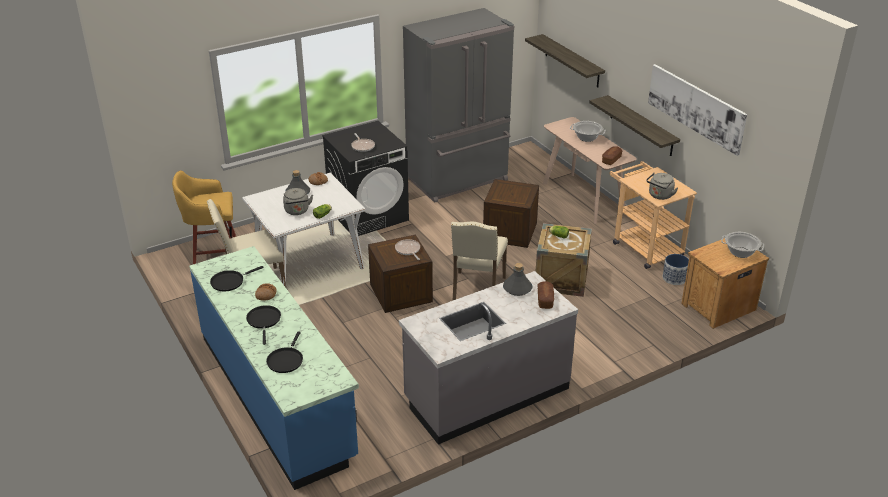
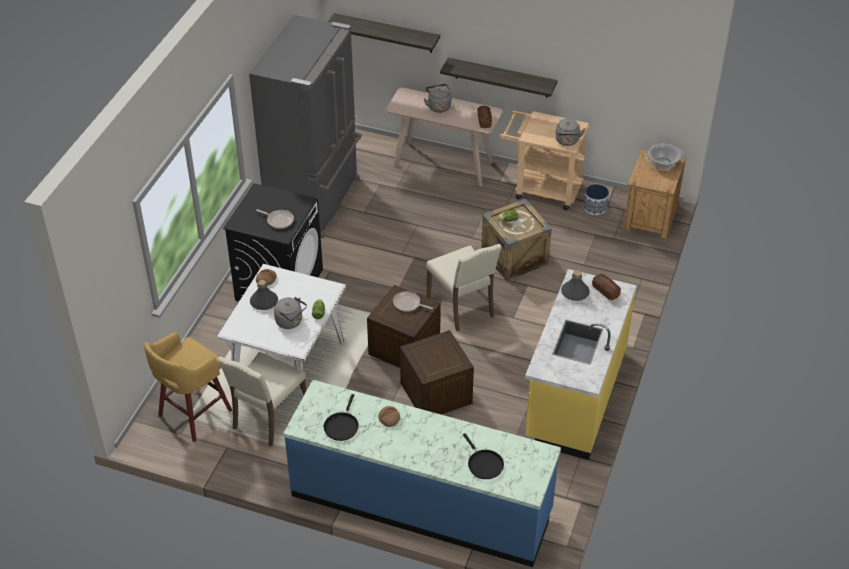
camera: 40 degrees left, 10 degrees up
(264, 321) = (420, 442): black frying pan -> none
(486, 394) = (574, 396): grey counter -> yellow counter
(510, 232) = (423, 233): crate -> crate (436, 393)
(587, 138) = (438, 106): cooking pot -> grey kettle
(695, 108) = (574, 49): picture -> none

